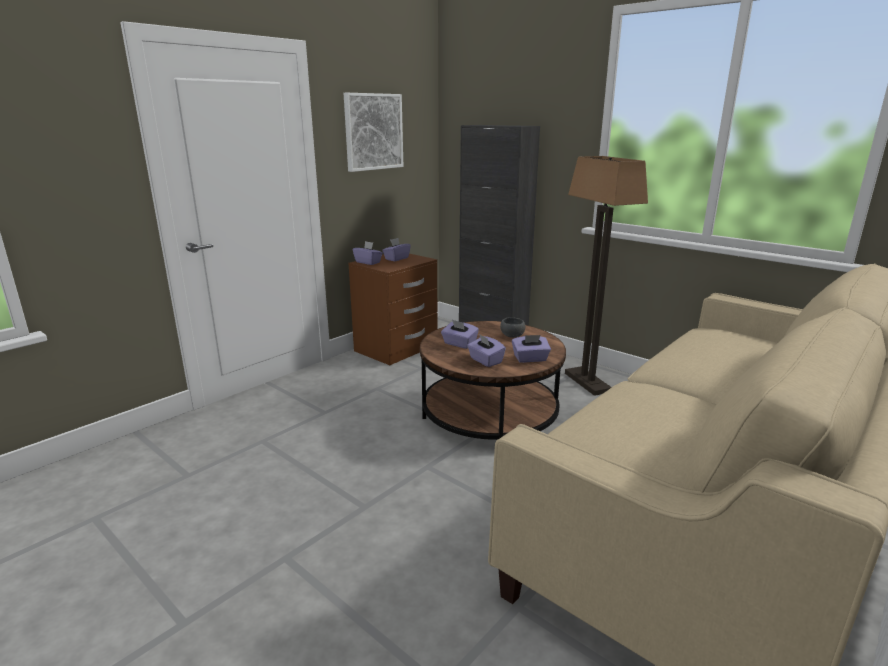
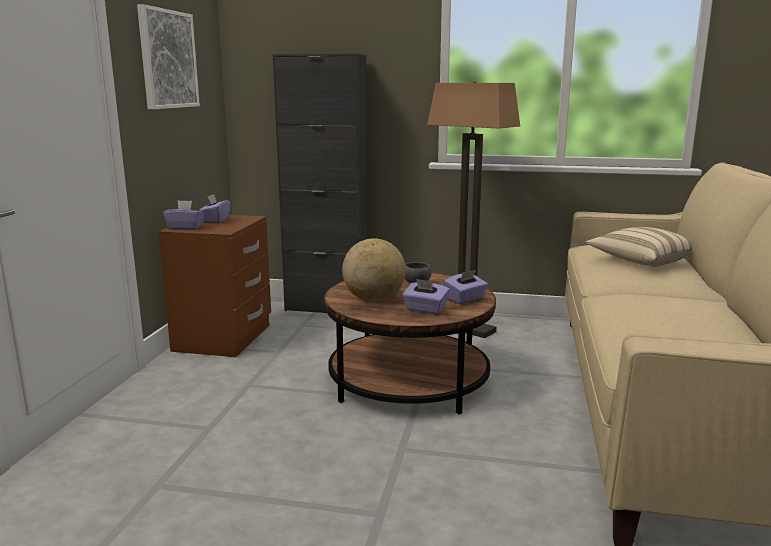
camera: 30 degrees left, 5 degrees down
(459, 344) = (374, 300): purple tissue box -> globe
(727, 356) = (641, 261): none -> beige pillow

